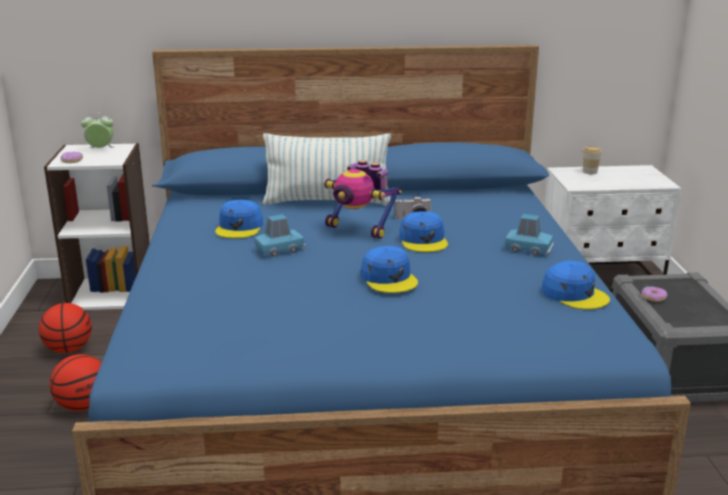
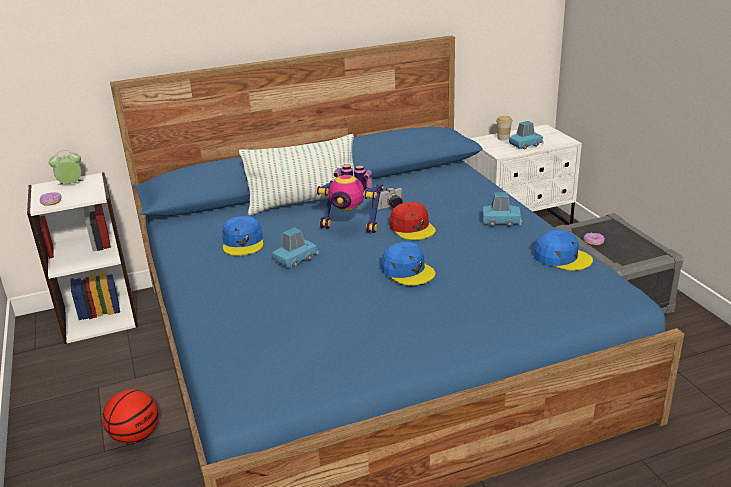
camera: 15 degrees left, 5 degrees up
(68, 349) = (89, 383): basketball -> none
(423, 240) = (412, 228): blue cap -> red cap
(611, 181) = (525, 145): none -> blue toy car

